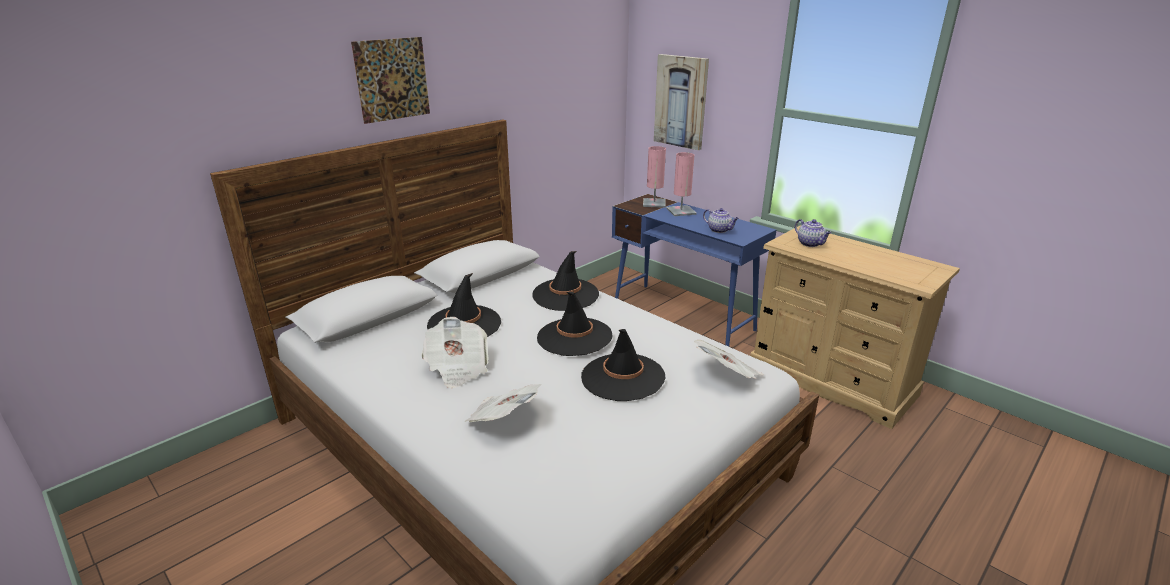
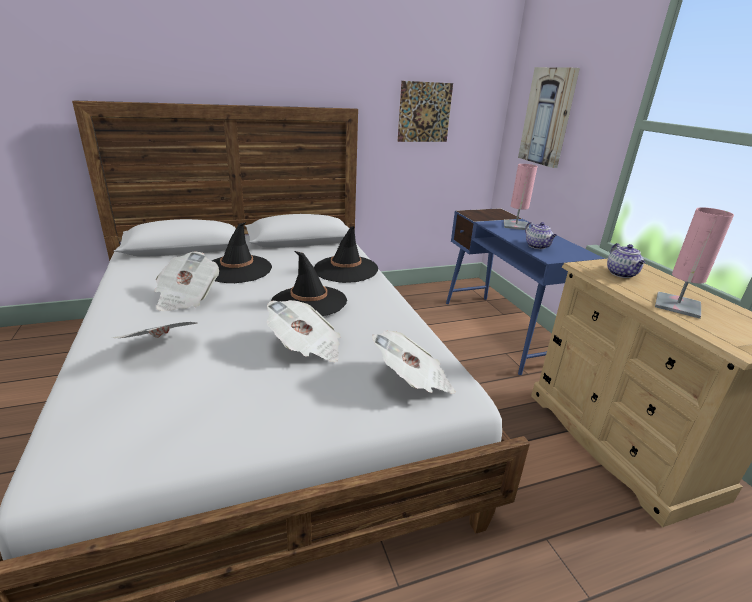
camera: 25 degrees right, 0 degrees up
(392, 79) = (247, 51): picture -> picture (424, 112)
(622, 377) = (306, 347): black hat -> newspaper
(654, 203) = (496, 215): pink table lamp -> pink table lamp (677, 305)

